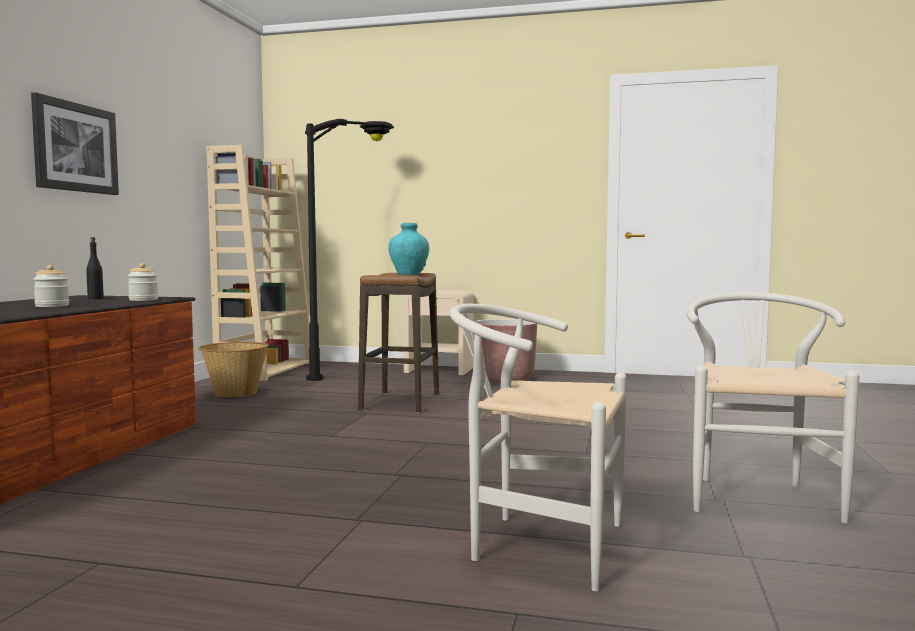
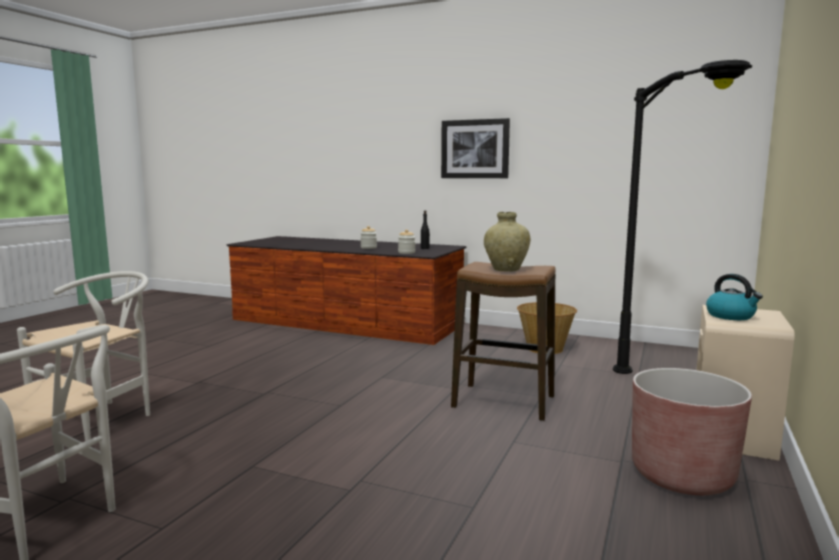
camera: 100 degrees right, 5 degrees up
(266, 370) = (667, 353): beige bookcase -> none
(409, 274) = (506, 269): turquoise vase -> beige vase
(442, 291) = (731, 316): none -> kettle

